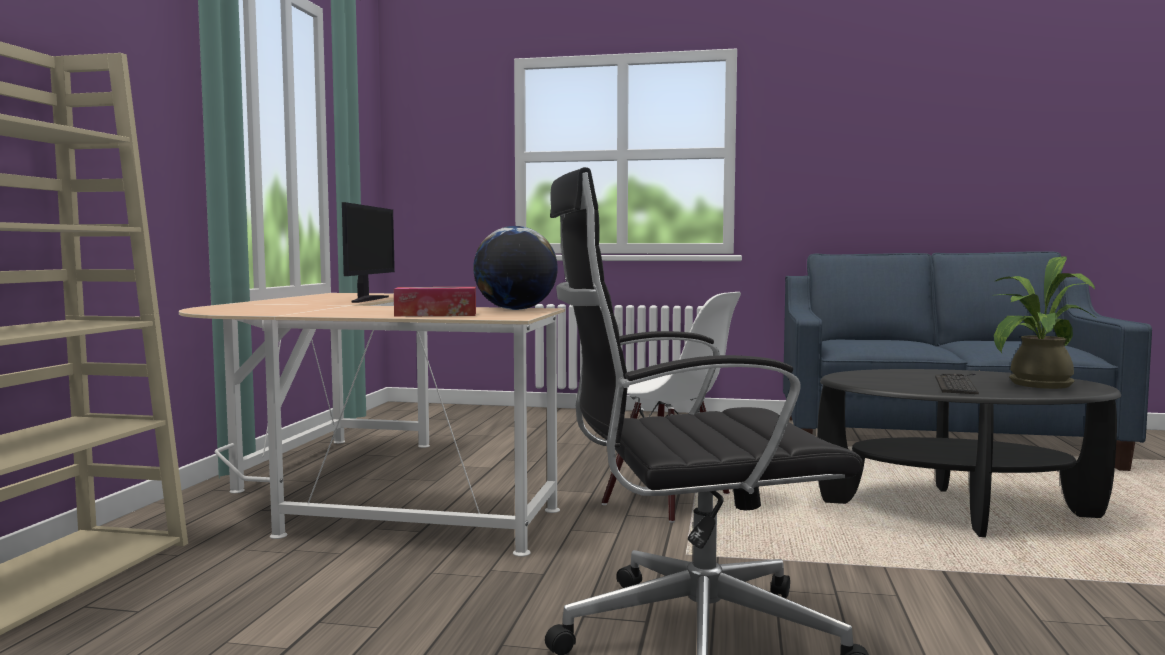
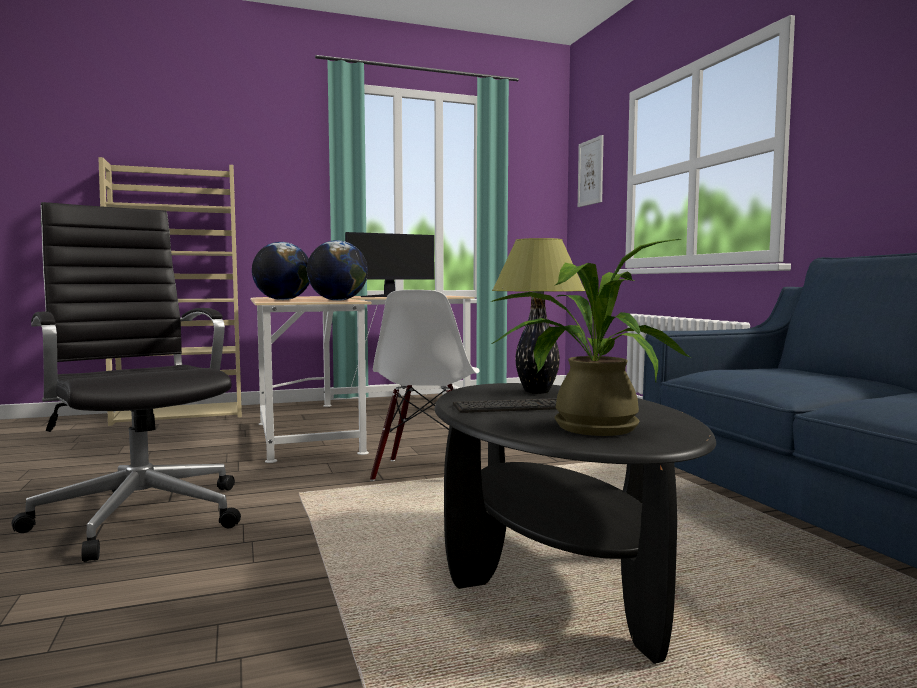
camera: 60 degrees right, 0 degrees up
(436, 314) = (282, 300): tissue box -> globe
(438, 136) = (590, 172): none -> picture
(883, 376) = (536, 391): none -> table lamp

